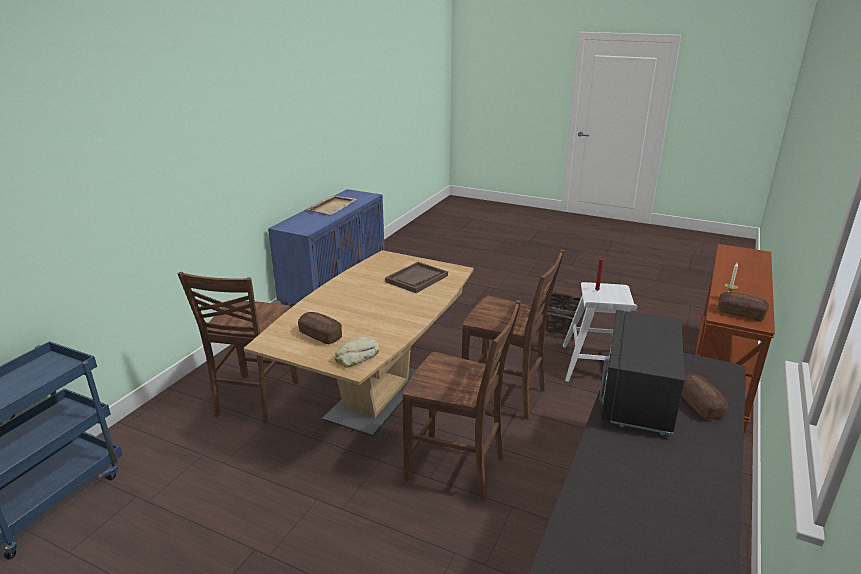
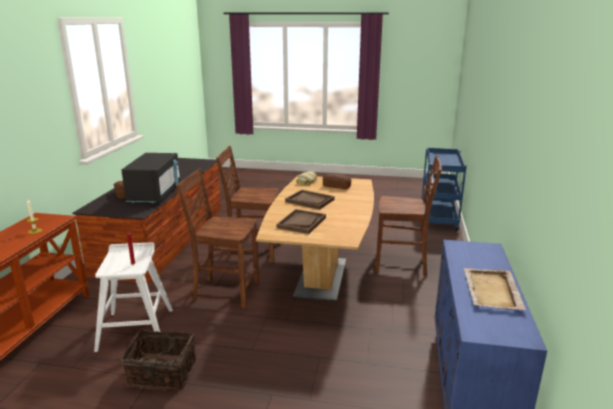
camera: 165 degrees right, 5 degrees down
(255, 399) = (402, 265): brown chair -> brown chair turned 105 degrees clockwise
(384, 310) = (310, 201): none -> brown tray
(740, 313) = (41, 221): bread -> none

